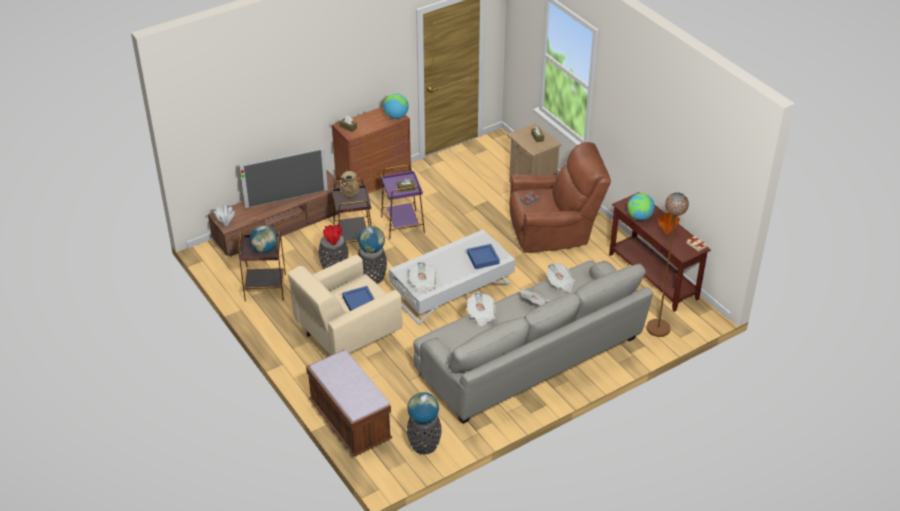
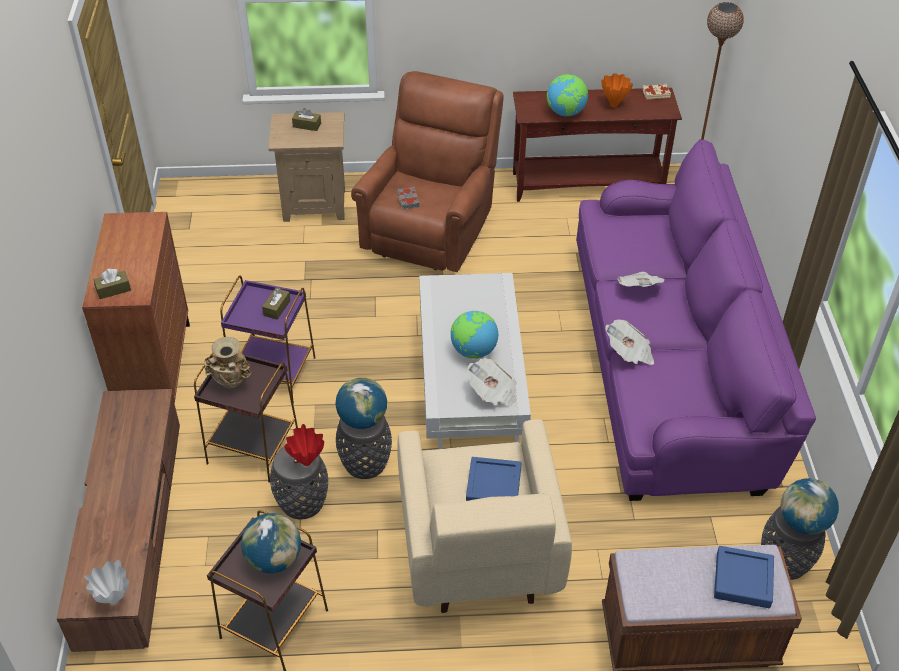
camera: 60 degrees left, 5 degrees up
(286, 198) = (127, 477): television -> none
(396, 116) = (146, 224): globe -> globe (473, 351)
(483, 258) = (485, 303): blue tray -> blue tray (743, 580)
(530, 359) = (669, 364): grey sofa -> purple sofa
(560, 283) = (615, 247): newspaper -> none

